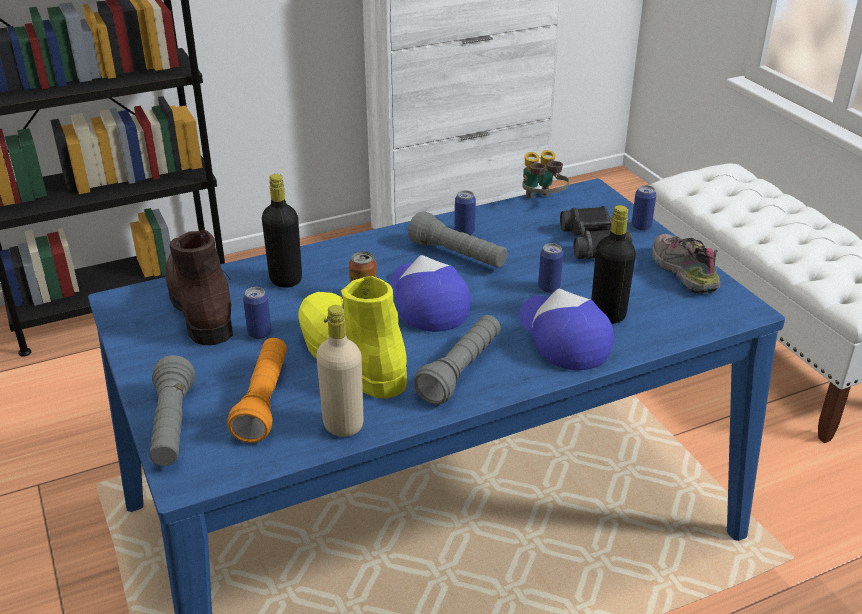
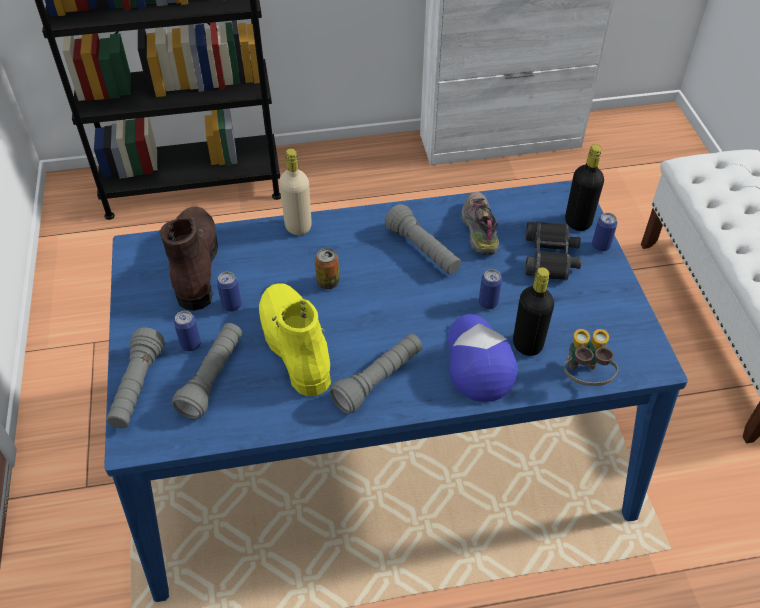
camera: 15 degrees right, 15 degrees up
(264, 401) = (213, 377): orange flashlight -> grey flashlight
(286, 279) = (271, 250): black bottle -> black bottle (578, 222)
(343, 425) = (266, 415): beige bottle -> beige bottle (298, 226)
(426, 302) = (377, 298): cap -> none
(464, 232) = (439, 223): can -> can (191, 344)
(541, 202) = (520, 200): binoculars -> binoculars (584, 378)
(680, 272) = (614, 308): shoe -> shoe (478, 229)

